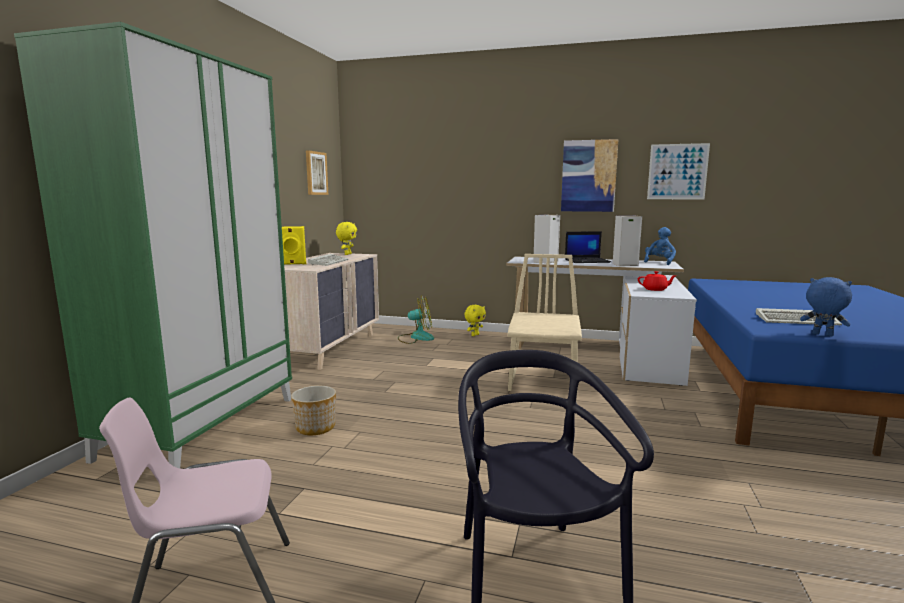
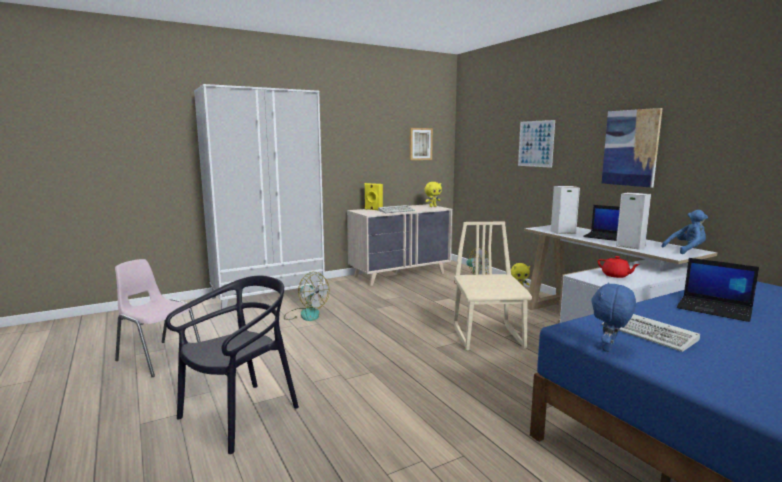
camera: 45 degrees right, 0 degrees up
(202, 426) = (268, 297): green wardrobe -> white wardrobe
(315, 427) = (305, 314): planter -> fan
(544, 381) = (488, 336): beige chair -> beige chair turned 60 degrees counterclockwise
(677, 171) = (728, 144): picture -> picture (535, 143)
(757, 298) = (715, 309): none -> laptop
(822, 335) = (609, 349): blue plush toy -> blue plush toy turned 135 degrees counterclockwise

